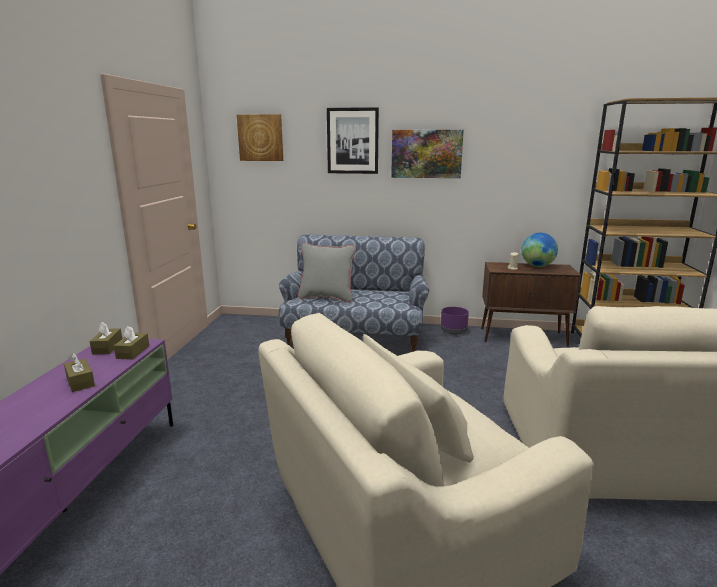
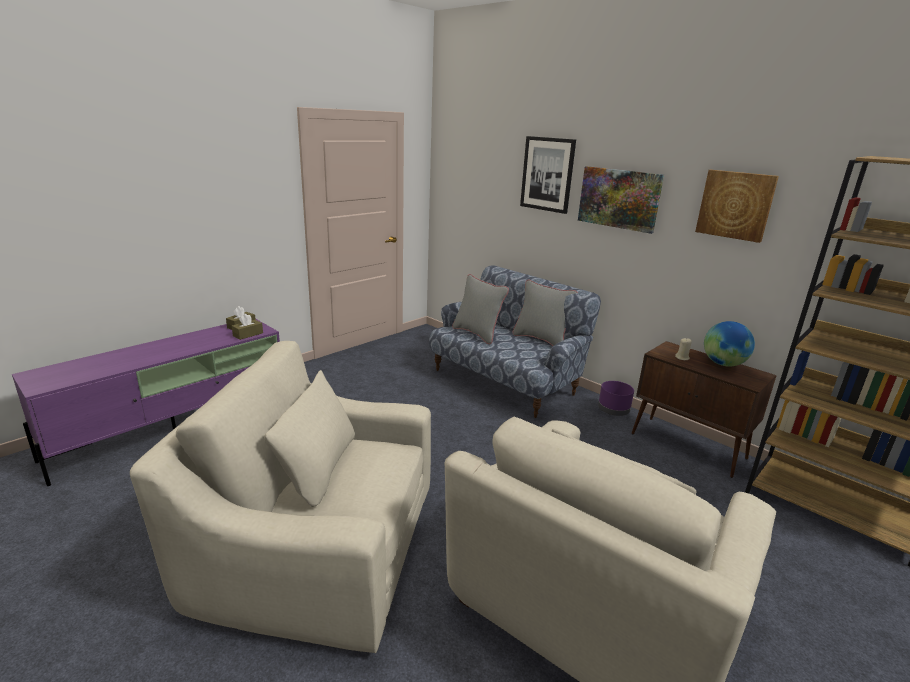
camera: 35 degrees right, 5 degrees up
(80, 382) = (194, 345): brown tissue box -> none
(260, 137) = (470, 161): picture -> picture (735, 205)
(379, 289) = (541, 339): none -> grey pillow

